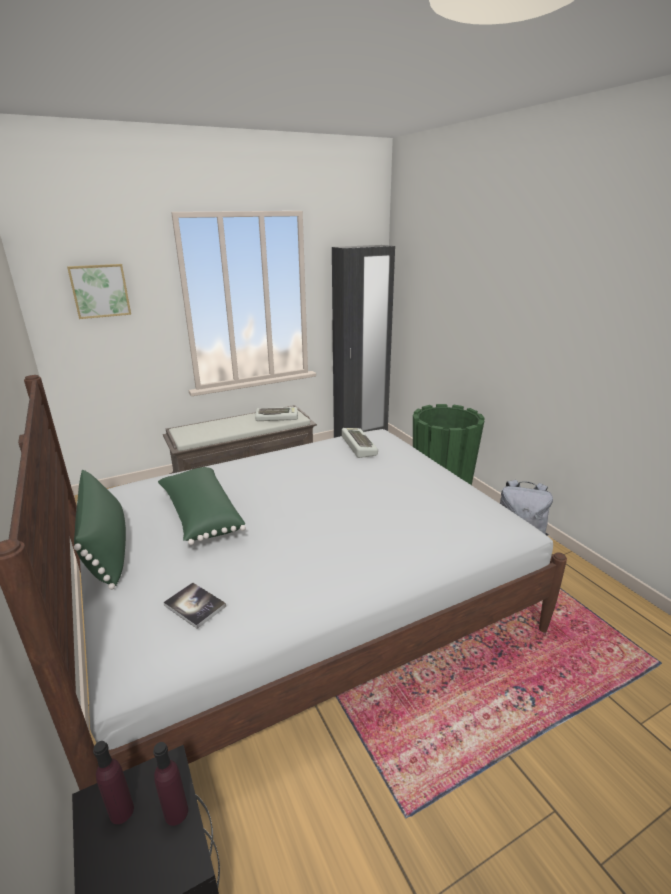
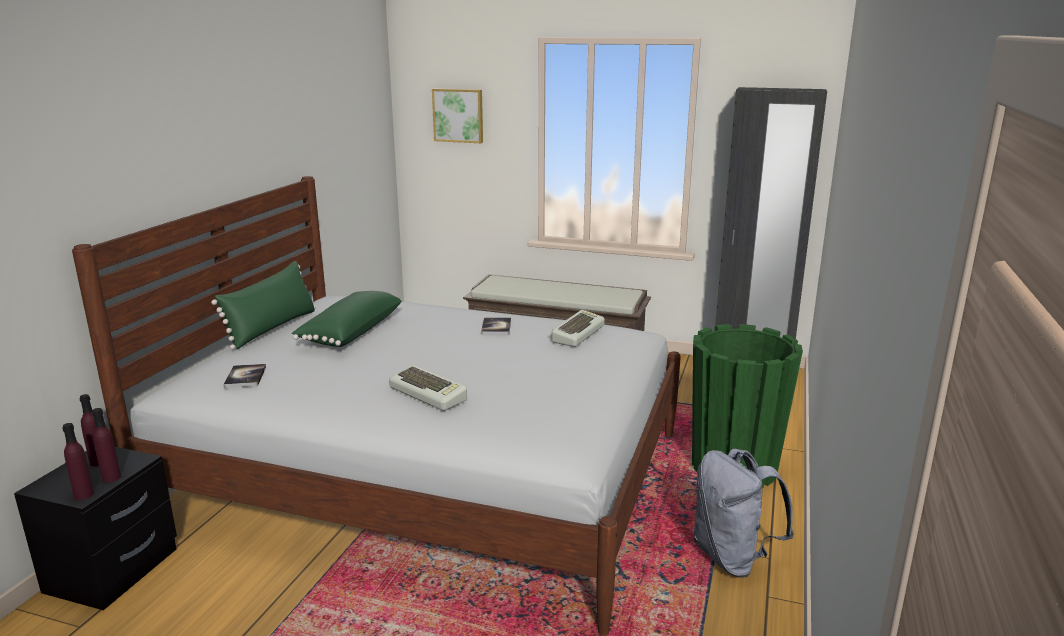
camera: 45 degrees right, 5 degrees down
(183, 859) = (84, 495): none -> purple bottle
(277, 417) = (602, 295): keyboard -> keyboard (430, 394)
(302, 463) = (496, 327): none -> book

